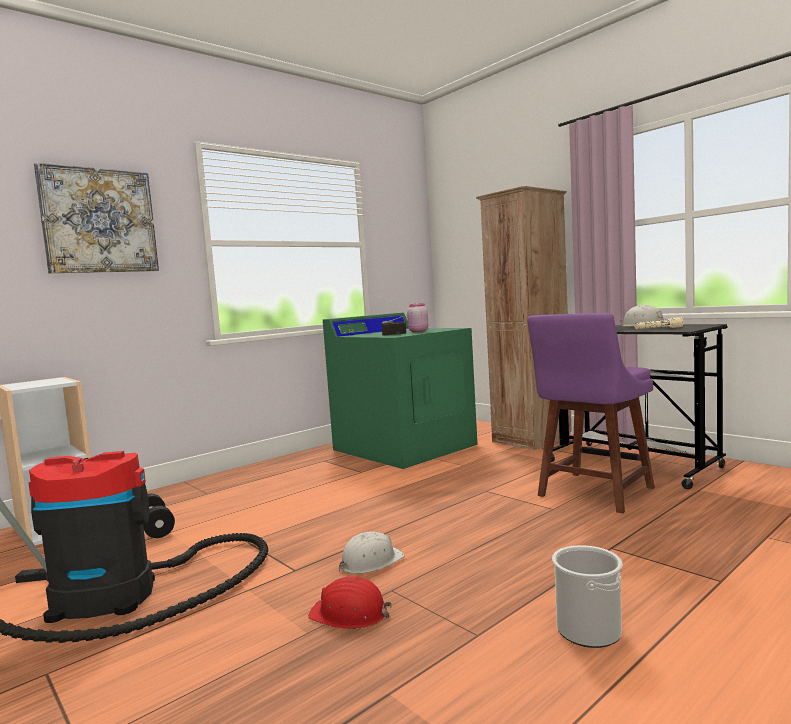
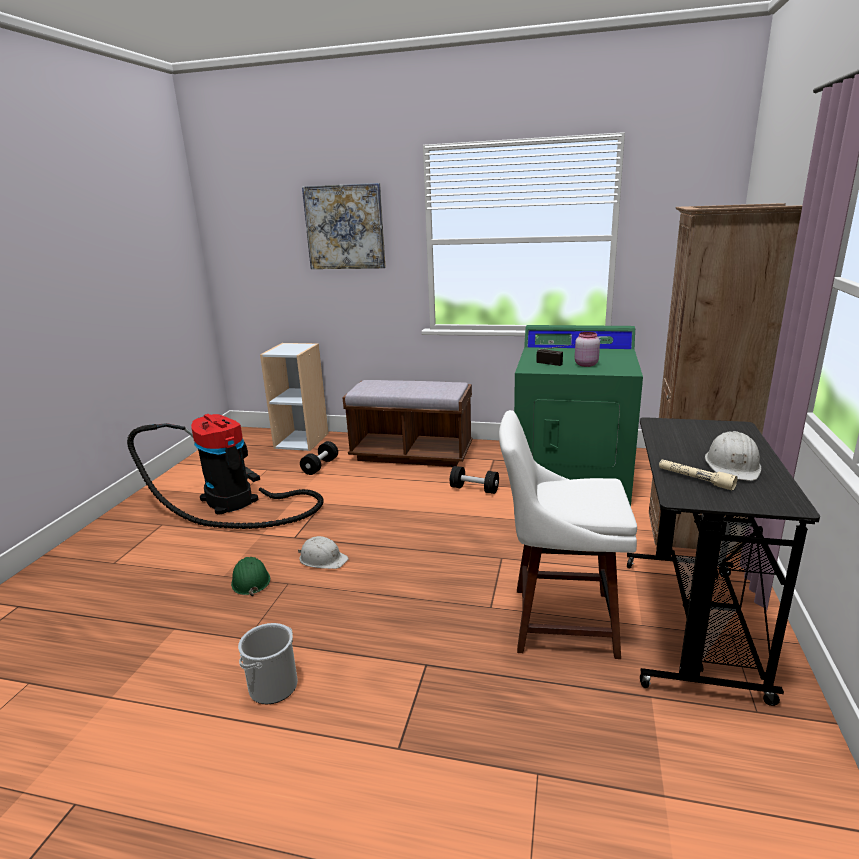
camera: 55 degrees right, 15 degrees up
(239, 484) = (411, 454): none -> brown bench
(349, 614) = (250, 580): red hard hat -> green hard hat
(360, 476) = (474, 489): none -> black dumbbell
(593, 493) = (557, 620): purple stool -> white stool

